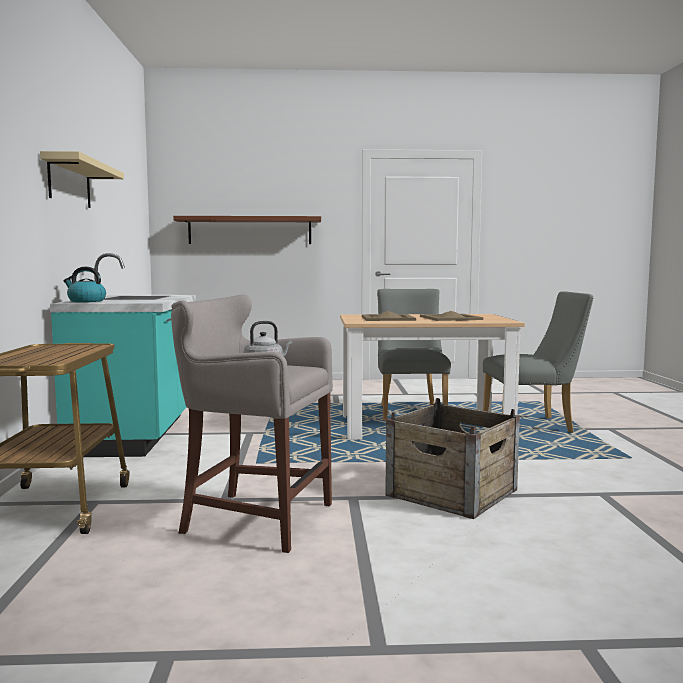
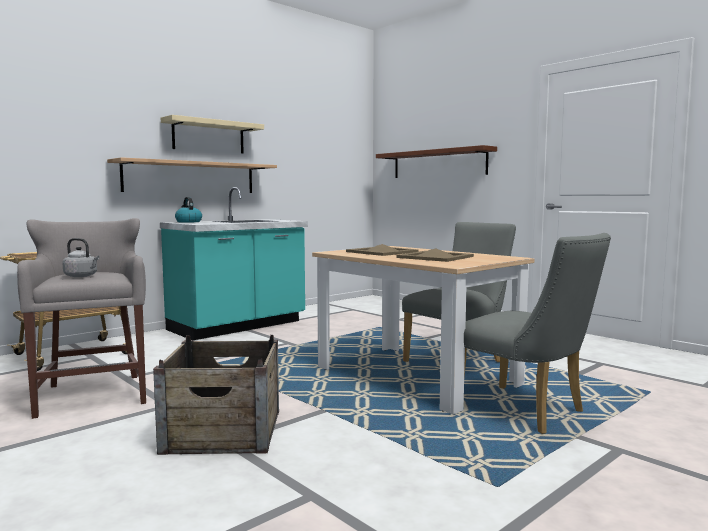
camera: 50 degrees right, 0 degrees up
(61, 239) = (191, 177): none -> shelf

